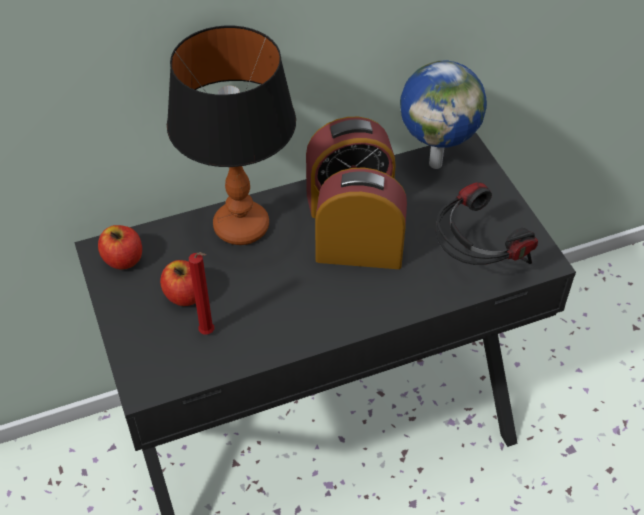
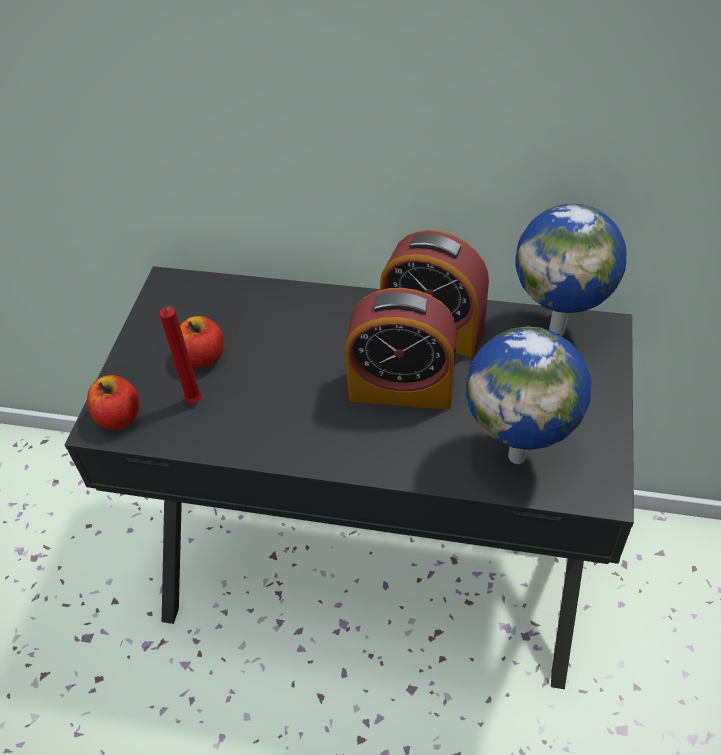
camera: 35 degrees right, 0 degrees up
(123, 259) = (179, 299): apple -> apple (119, 416)
(242, 227) = (306, 314): table lamp -> none
(359, 252) = (401, 388): alarm clock -> alarm clock turned 150 degrees clockwise
(475, 261) = (519, 455): headphones -> globe

